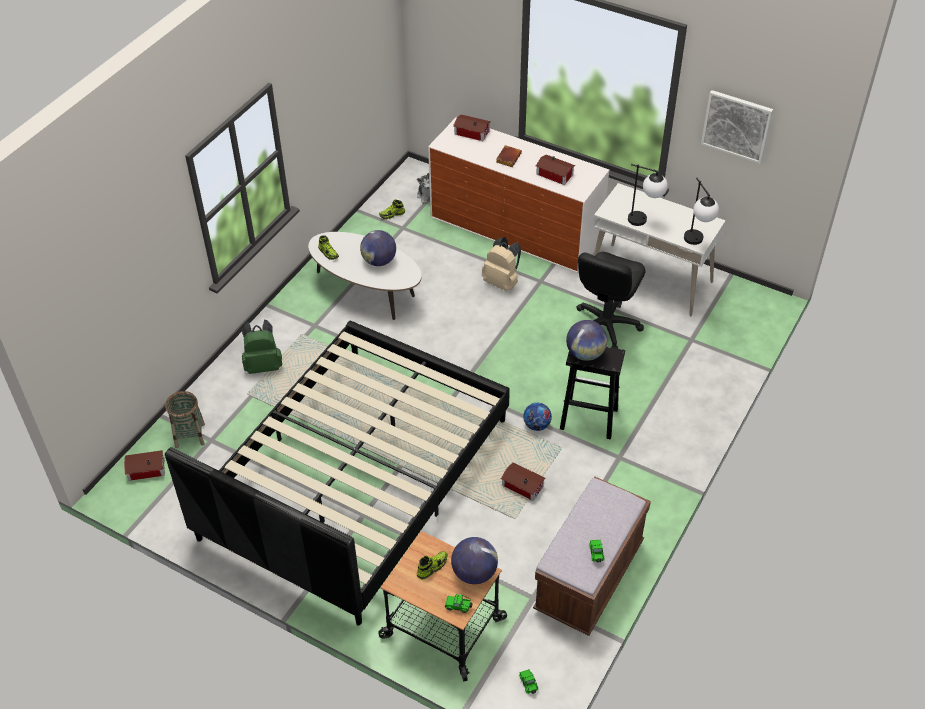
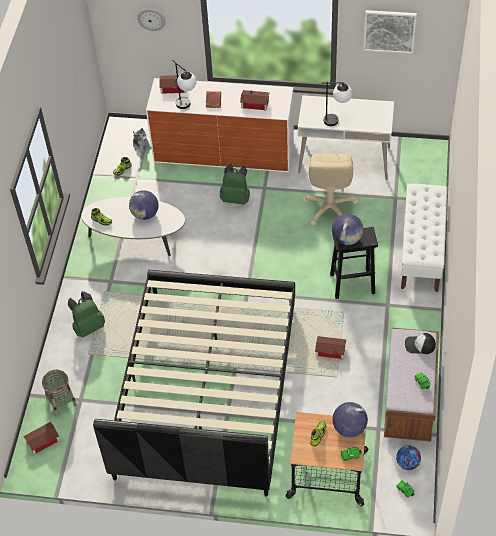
camera: 20 degrees left, 5 degrees up
(466, 42) = (151, 19): none -> wall clock
(502, 282) = (236, 198): beige backpack -> green backpack
(536, 425) = (318, 301): football -> football (407, 463)
(605, 326) = (329, 208): black office chair -> beige office chair
(616, 508) = (419, 345): none -> cap
(693, 409) = (421, 251): none -> white bench
(697, 243) = (382, 126): table lamp -> table lamp (187, 107)

